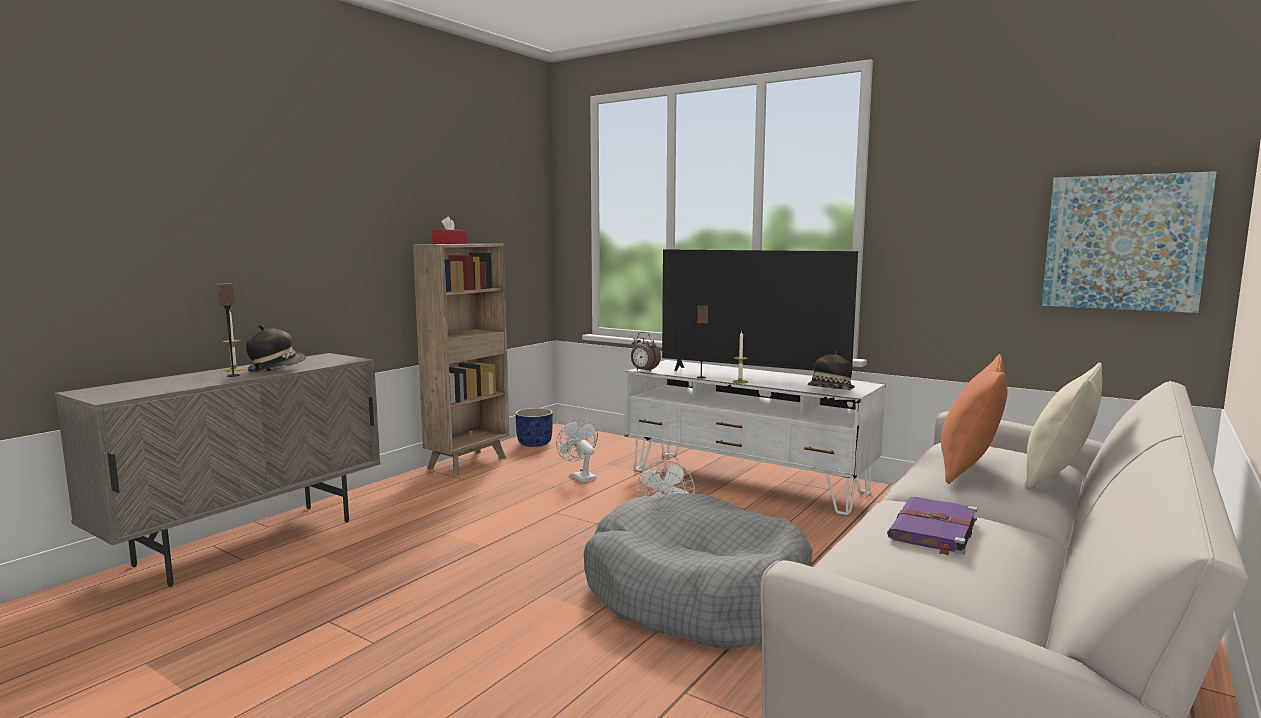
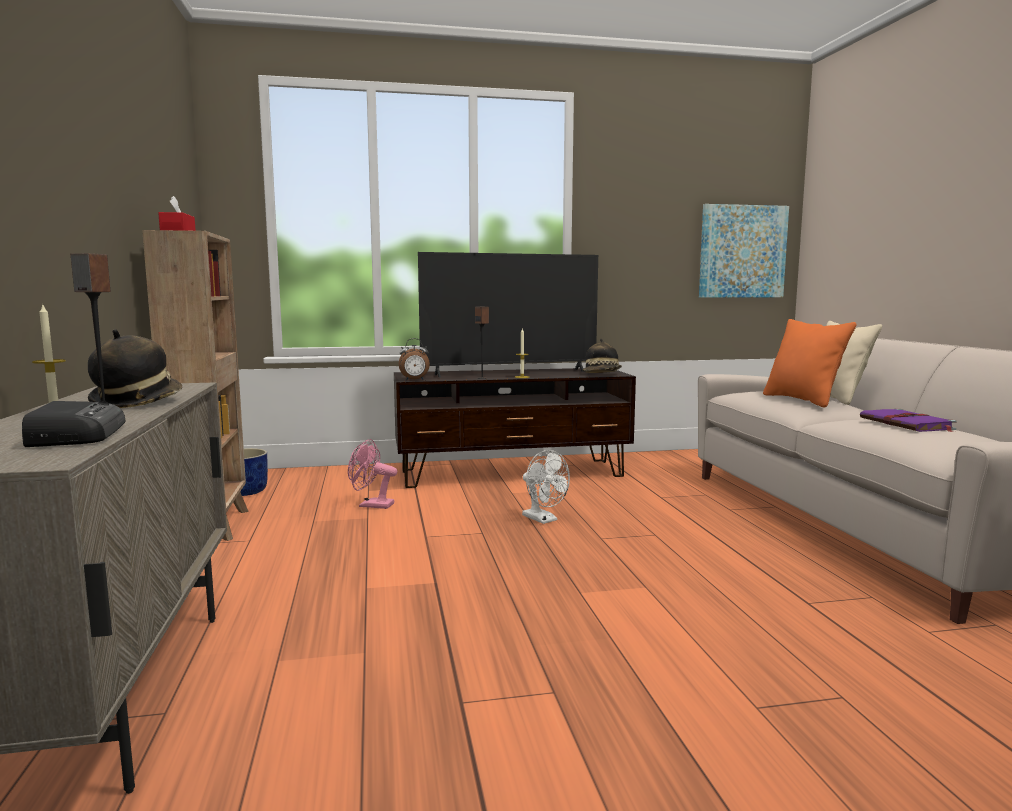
camera: 45 degrees left, 0 degrees up
(173, 386) = (77, 434): none -> radio
(580, 477) = (371, 505): white fan -> pink fan
(696, 595) = (669, 550): grey dog bed -> none
(746, 481) = (512, 473): white tv stand -> brown tv stand

